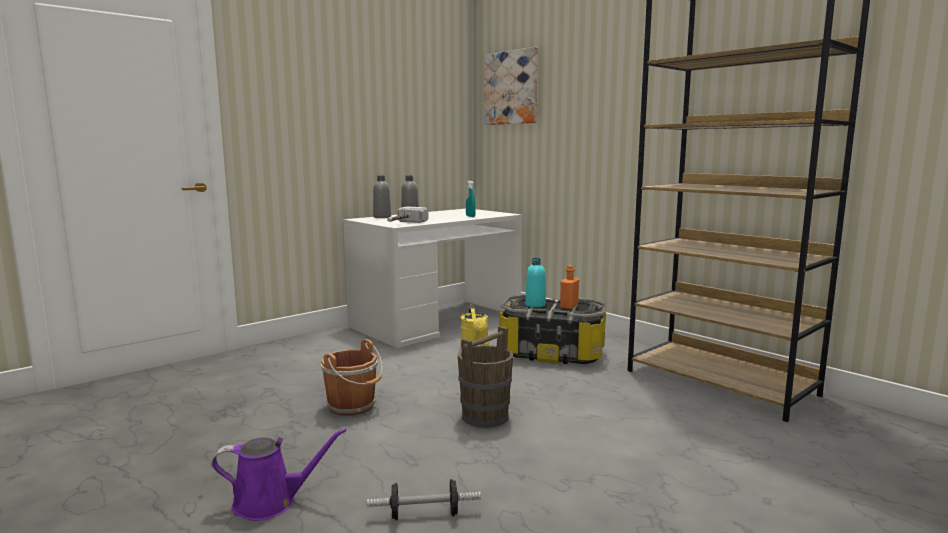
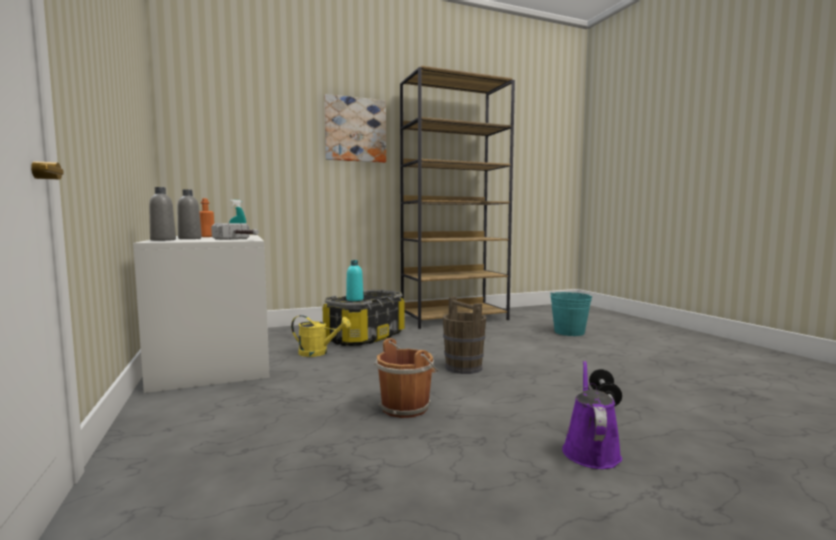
camera: 70 degrees left, 5 degrees down
(511, 88) = (219, 114): picture -> picture (355, 130)
(569, 306) = (372, 295): orange bottle -> orange bottle (206, 236)
(783, 483) = (569, 332): none -> turquoise bucket

